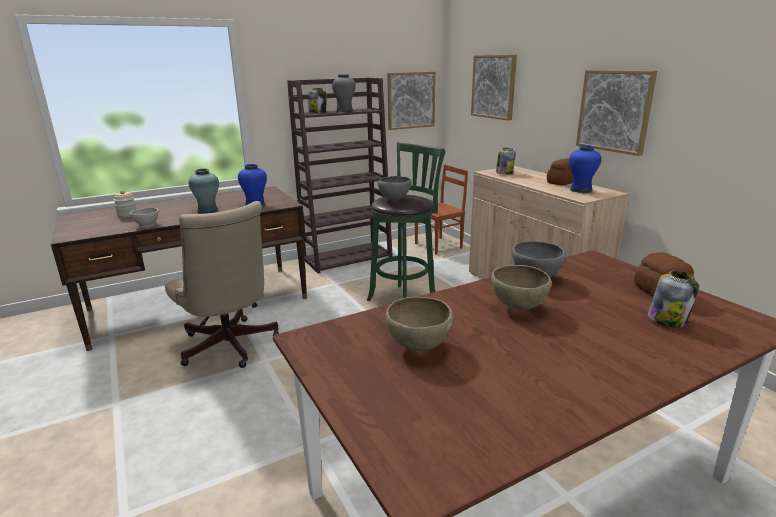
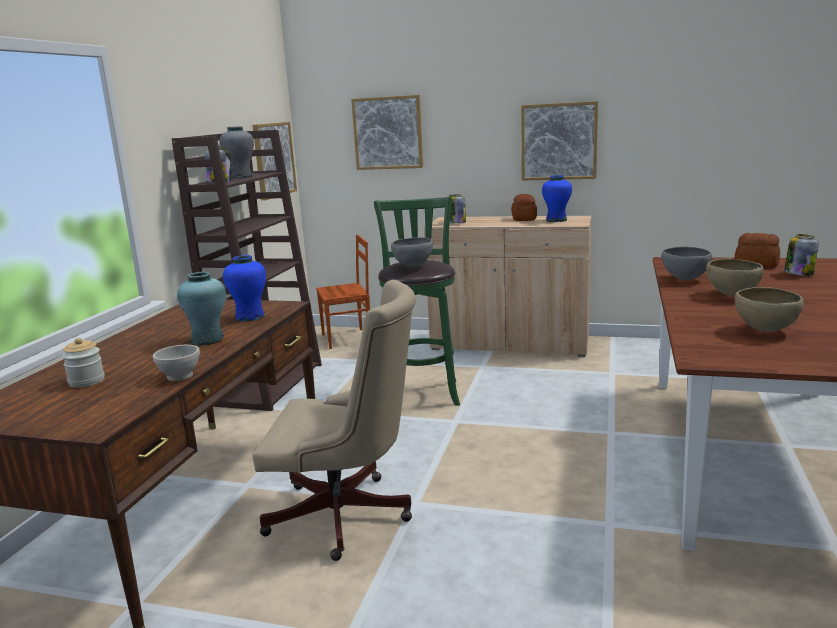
camera: 45 degrees left, 5 degrees down
(439, 246) = (347, 339): brown chair -> brown chair turned 60 degrees clockwise

